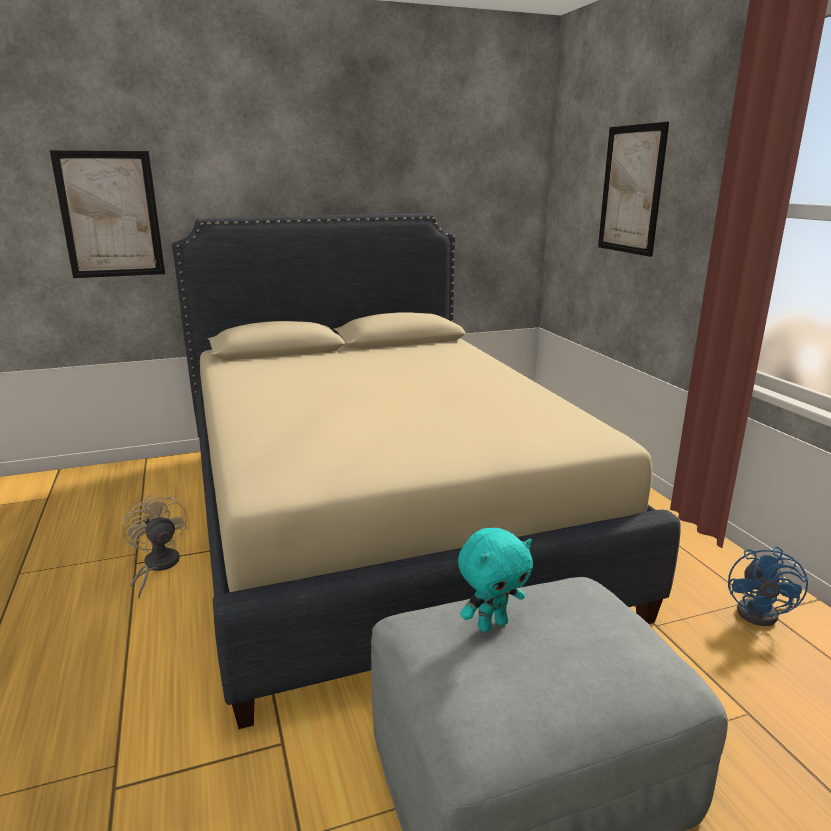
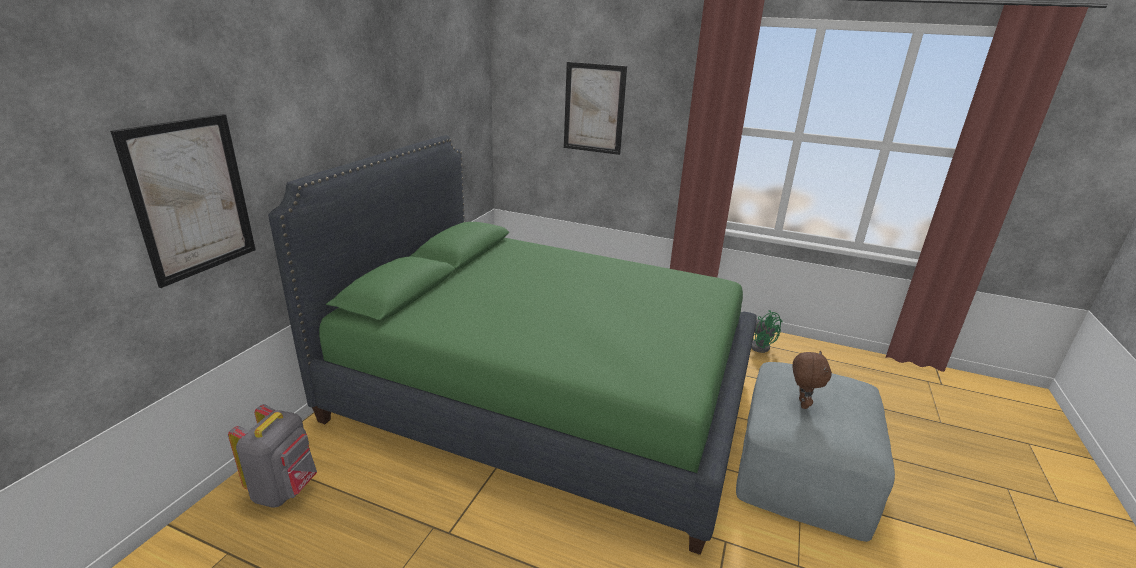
camera: 50 degrees left, 5 degrees up
(123, 483) = (285, 489): none -> grey backpack
(157, 566) = (470, 522): beige fan -> none
(380, 519) = (545, 395): beige bed -> green bed
(492, 624) = (801, 403): turquoise plush toy -> brown plush toy
(763, 612) = (759, 345): blue fan -> green fan

